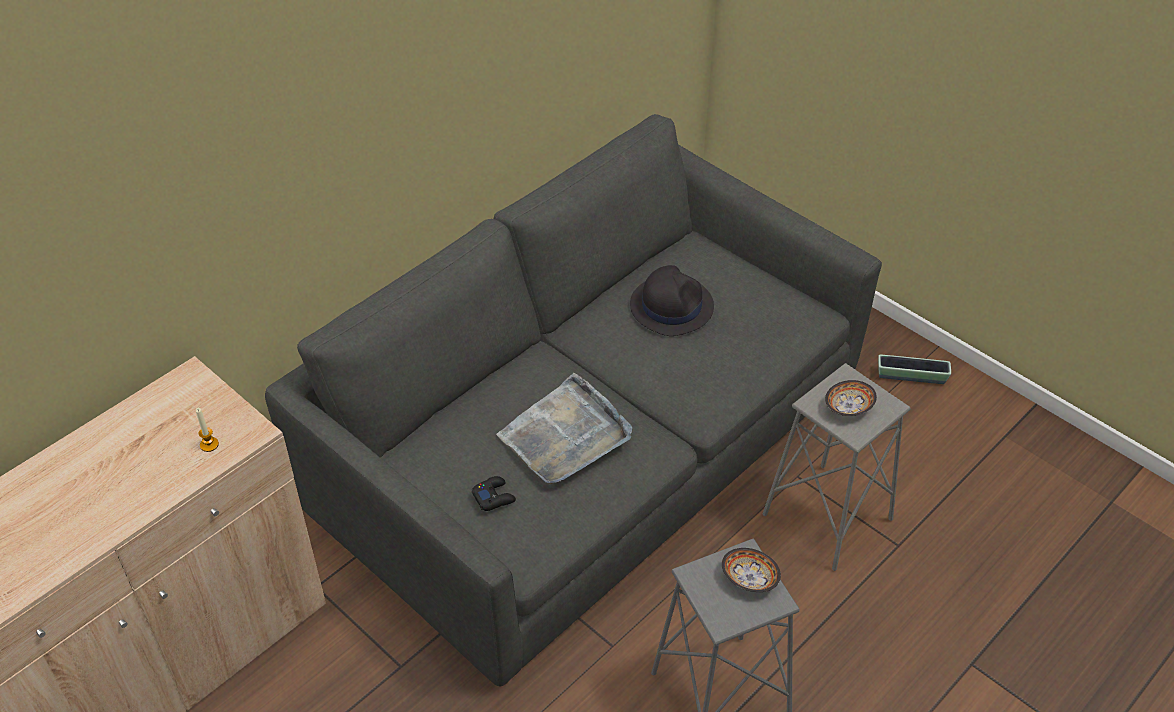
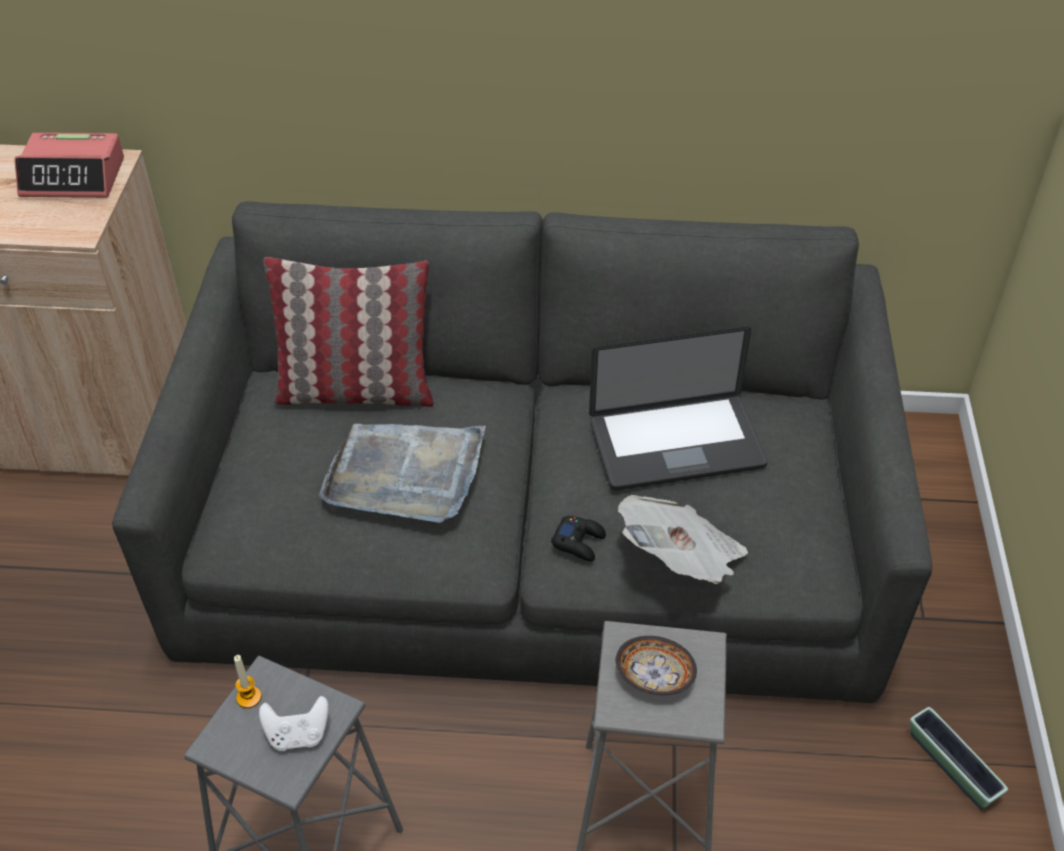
camera: 50 degrees right, 0 degrees up
(180, 406) = (74, 177): none -> alarm clock
(209, 444) = (42, 218): candle -> candle (249, 697)
(463, 417) = (356, 390): none -> pillow
(494, 497) = (276, 472): black game controller -> black game controller (579, 542)
(671, 305) = (676, 444): black hat -> laptop
(750, 580) = (297, 735): bowl -> white game controller
(754, 358) = (681, 559): none -> newspaper

